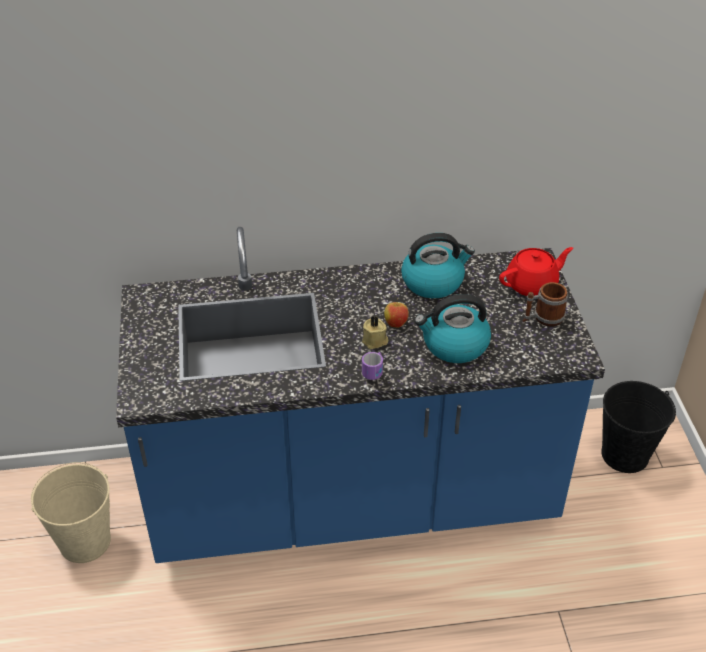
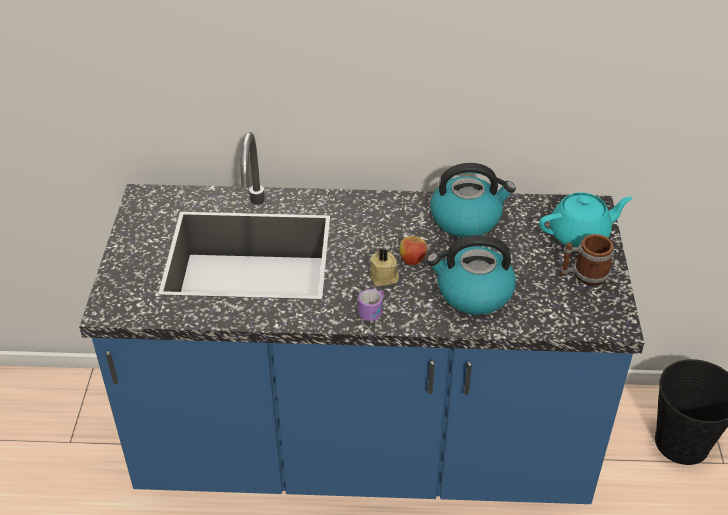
camera: 10 degrees right, 0 degrees up
(85, 541) = (72, 454): beige bucket -> none
(532, 284) = (580, 235): red teapot -> turquoise teapot

